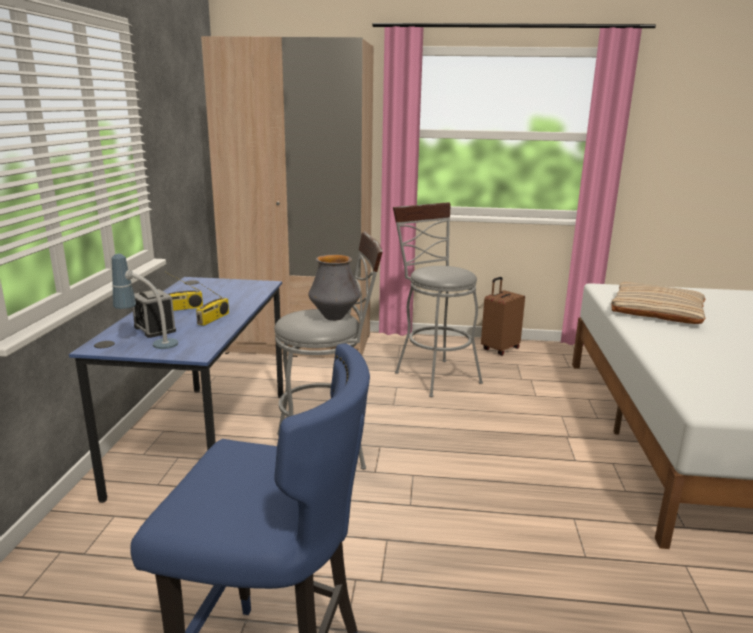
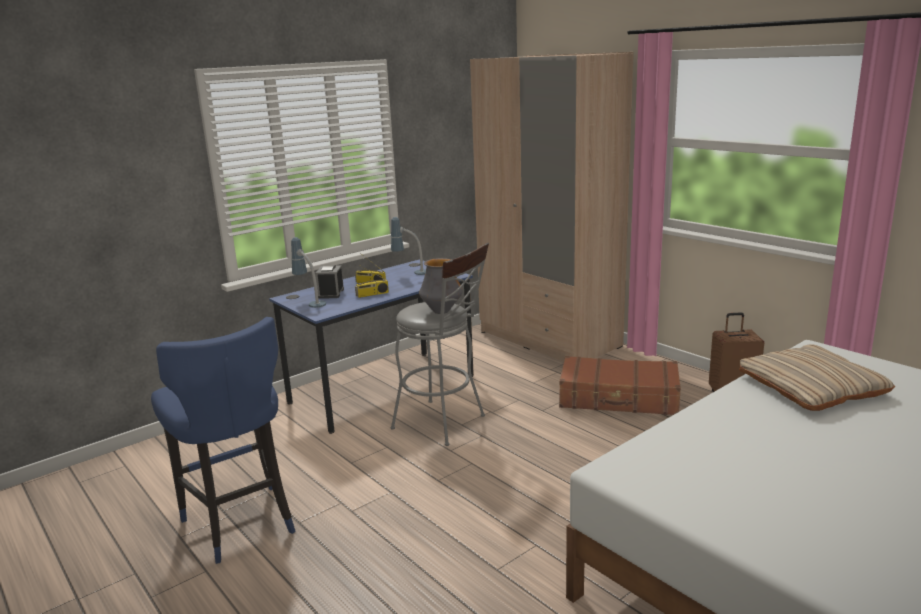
camera: 45 degrees right, 0 degrees up
(209, 291) = (411, 273): none -> table lamp
(433, 375) = (619, 398): grey stool -> brown suitcase

